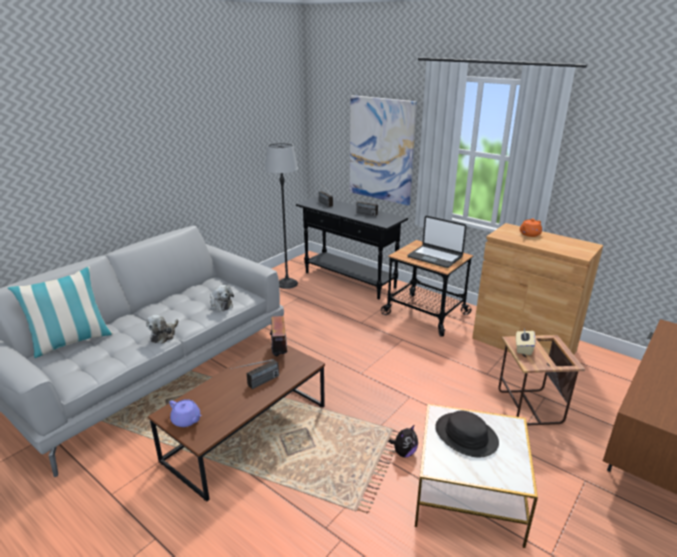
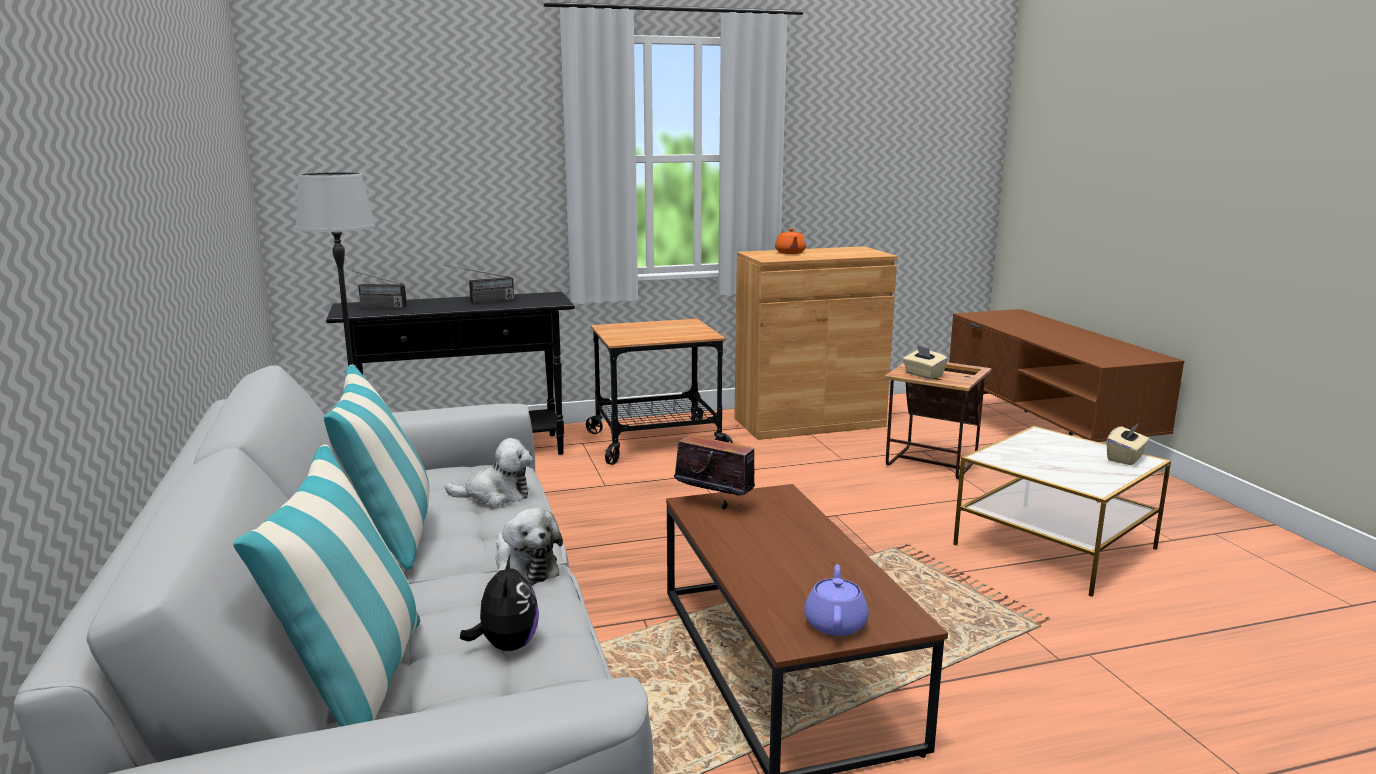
camera: 55 degrees left, 10 degrees down
(170, 303) = (390, 537): none -> pillow
(187, 420) = (835, 623): purple teapot -> purple teapot turned 60 degrees counterclockwise
(256, 384) = (792, 542): radio -> none
(381, 150) = (467, 181): picture -> none
(404, 452) = (948, 557): plush toy -> plush toy (506, 646)
(435, 257) = (666, 330): laptop -> none
(466, 435) = (1044, 458): black hat -> none
(511, 472) = (1125, 458): none -> beige tissue box

